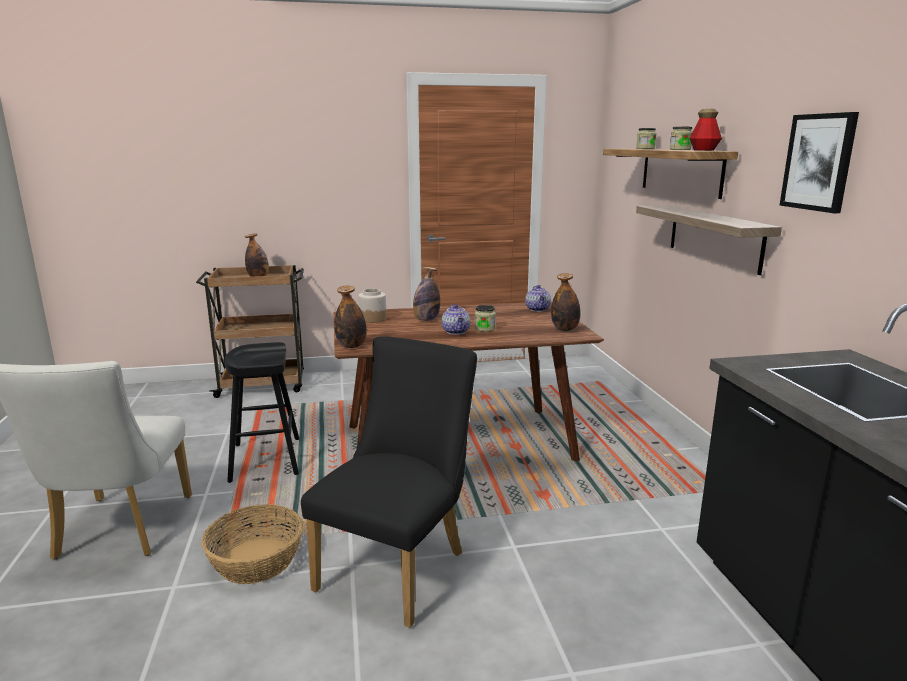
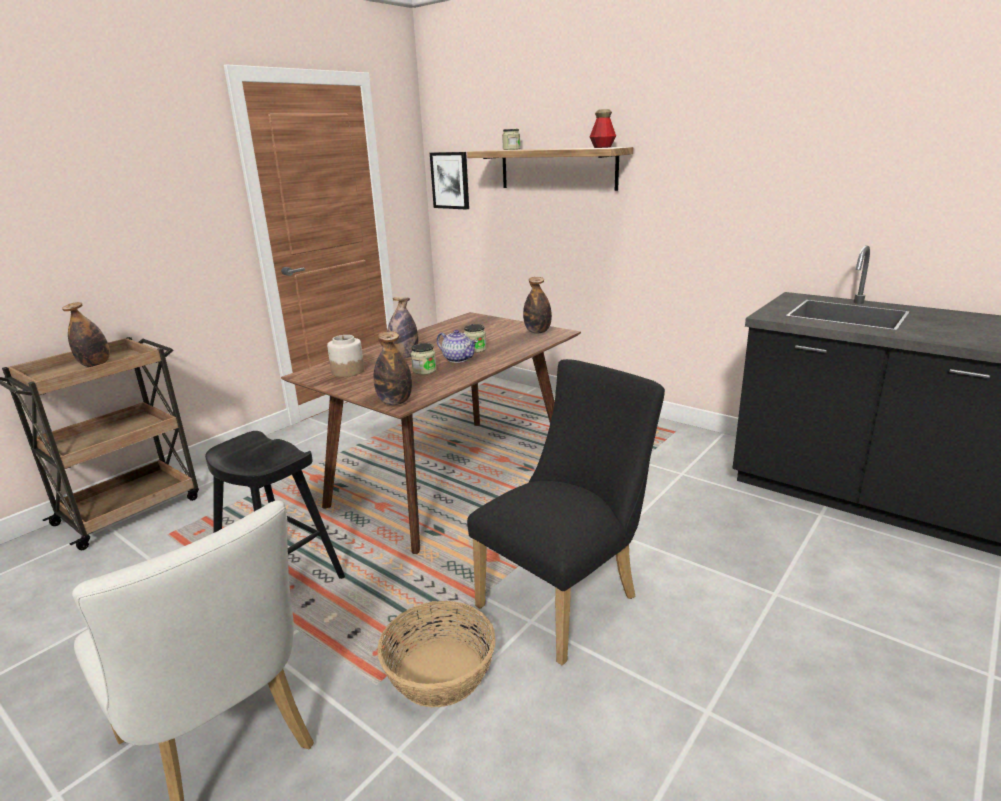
camera: 40 degrees left, 5 degrees up
(398, 565) = (566, 597): black chair -> black chair turned 60 degrees clockwise
(538, 309) = (477, 321): teapot -> none
(680, 149) = (567, 148): jar -> jar (424, 370)
(714, 237) = (613, 225): shelf -> none
(819, 162) = (728, 152): picture -> picture (450, 180)

